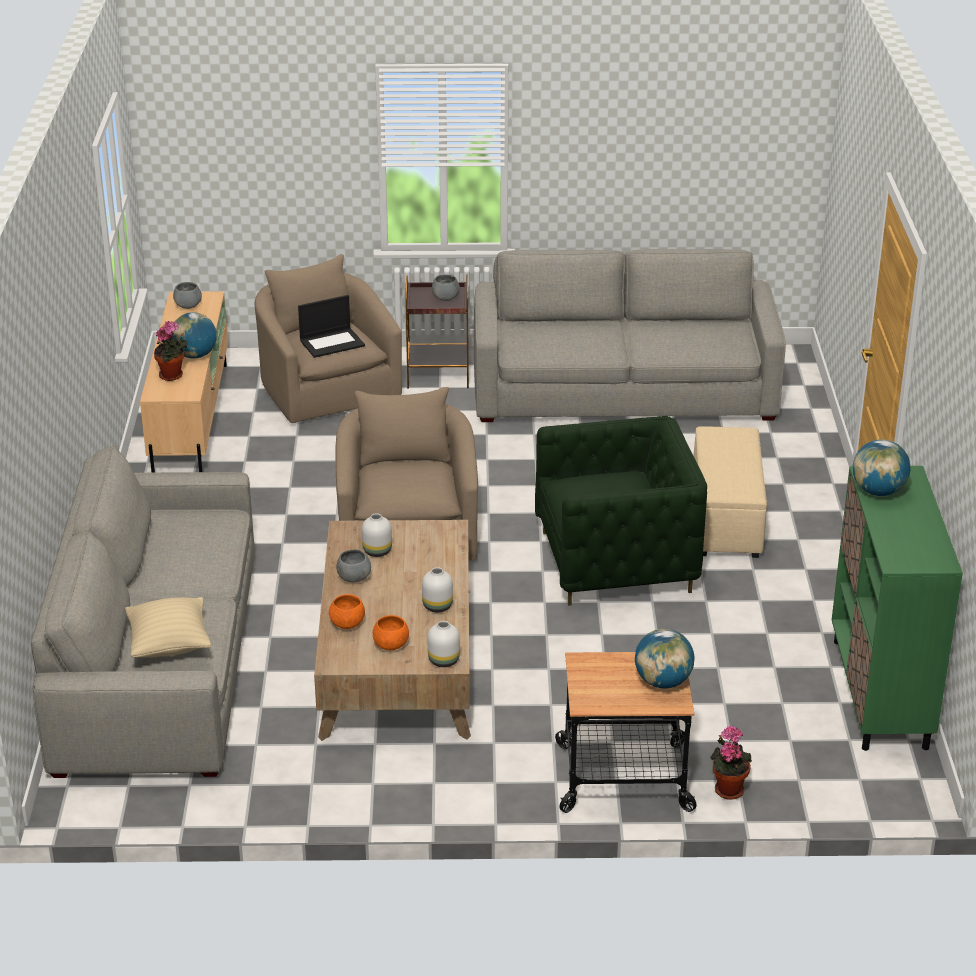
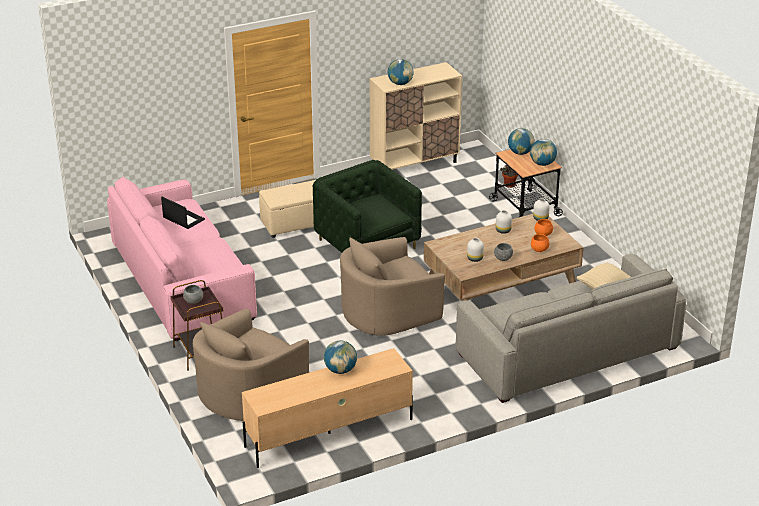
camera: 115 degrees left, 0 degrees up
(173, 376) = (372, 369): potted plant -> none
(188, 306) = (274, 399): grey bowl -> none
(332, 343) = (263, 342): laptop -> laptop (183, 219)
(599, 694) = (542, 164): none -> globe
(623, 389) = (181, 281): grey sofa -> pink sofa
(879, 693) = (415, 164): green cabinet -> beige cabinet

